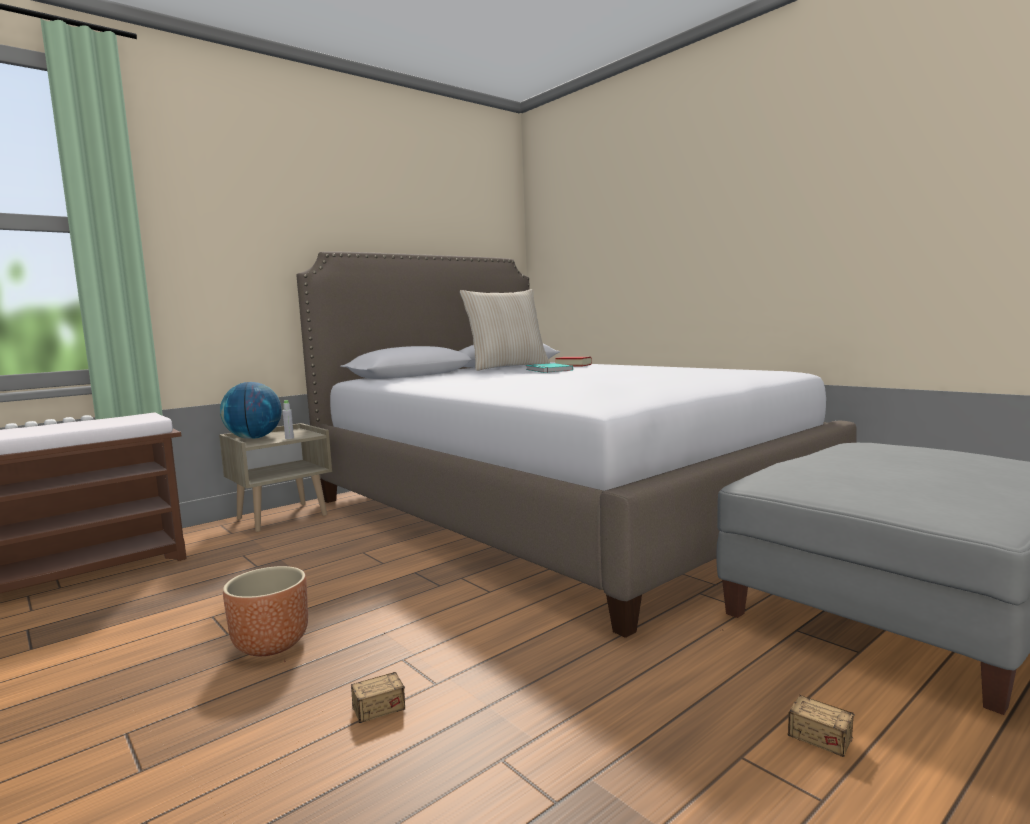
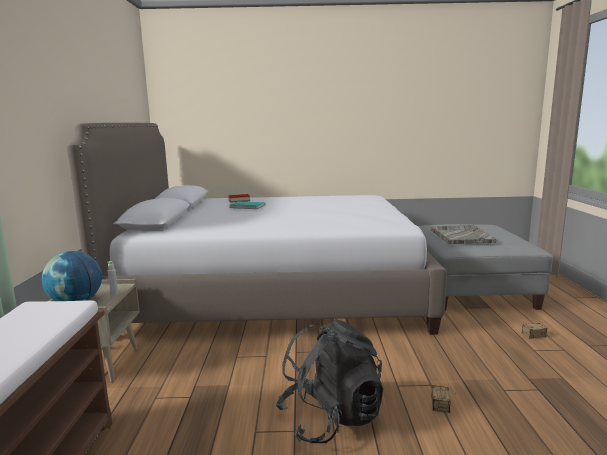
camera: 50 degrees left, 5 degrees up
(271, 644) = (331, 418): brown planter -> black backpack
(507, 367) = (201, 207): beige pillow -> none
(855, 464) = (461, 236): none -> grey tray

